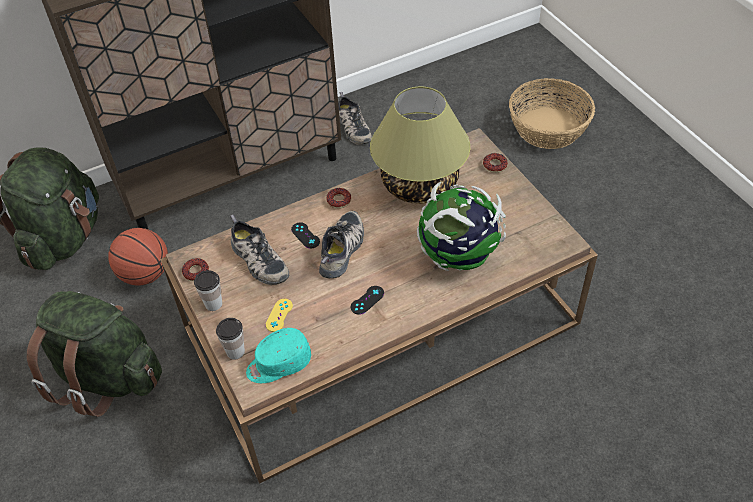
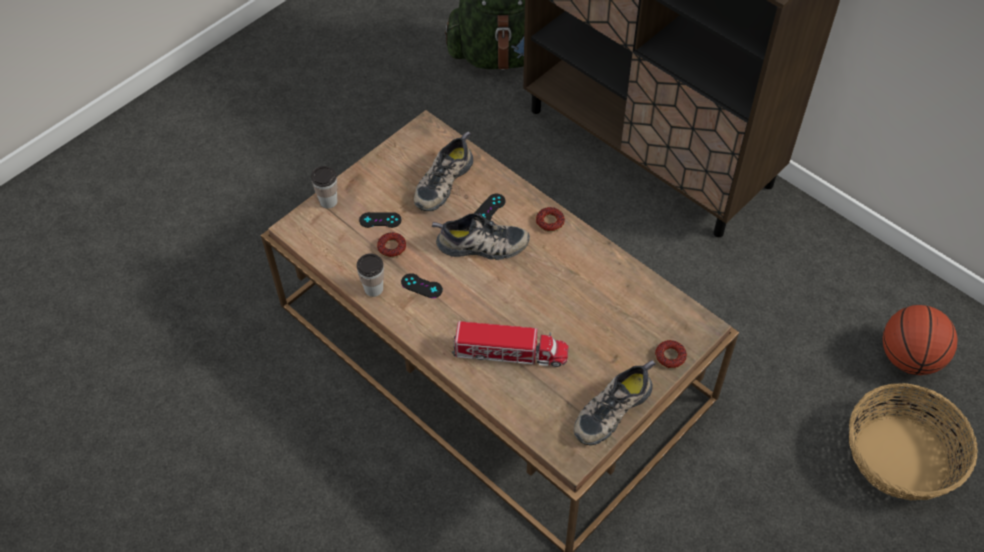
camera: 70 degrees right, 5 degrees up
(107, 377) = (358, 152): green backpack -> none
(145, 274) = (483, 132): basketball -> basketball (909, 358)
(196, 272) = (411, 139): donut -> donut (392, 247)
(213, 304) = (378, 166): cup -> cup (373, 289)
(278, 364) = (324, 238): turquoise cap -> none
(279, 315) = (380, 220): yellow game controller -> black game controller
(352, 127) = (780, 237): shoe -> shoe (611, 408)
(419, 183) = (606, 288): table lamp -> none
(458, 256) = (510, 352): globe -> toy truck

